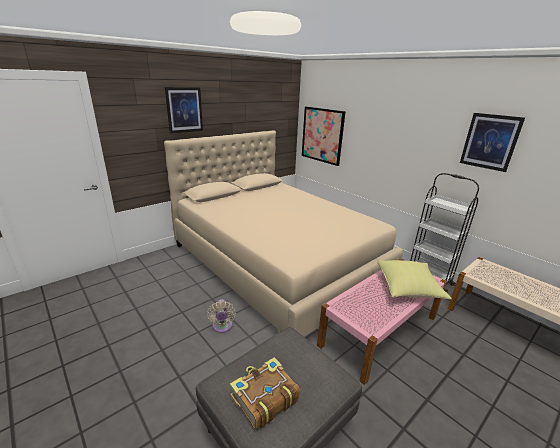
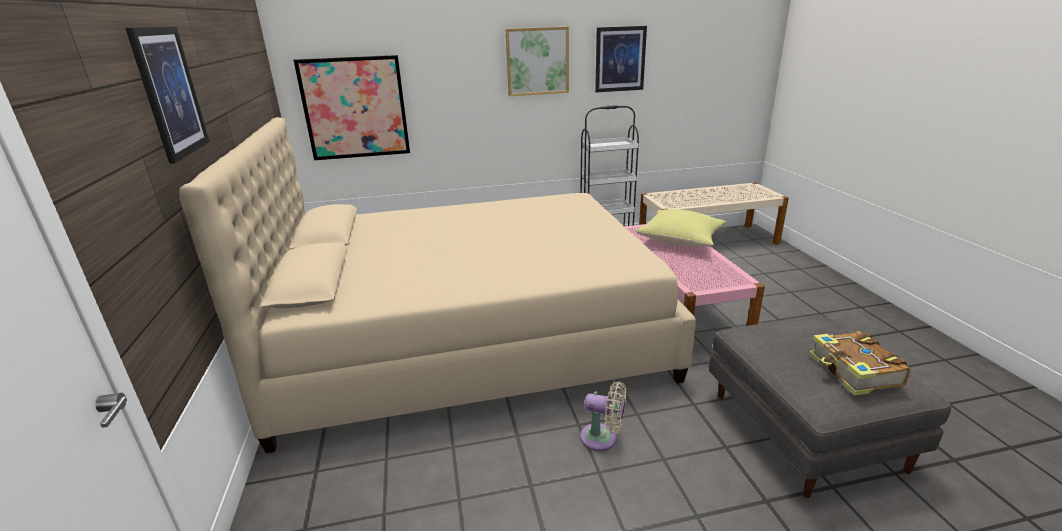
camera: 60 degrees left, 0 degrees up
(421, 130) = (537, 61): none -> picture

